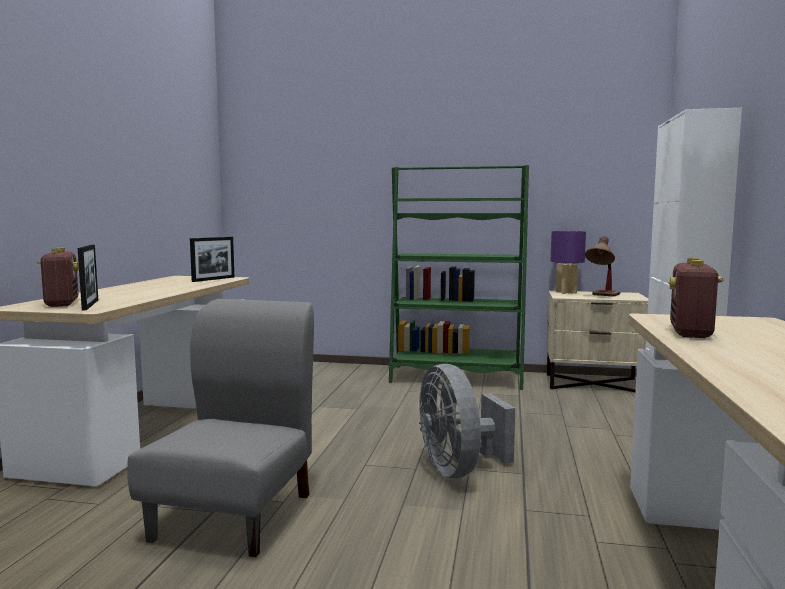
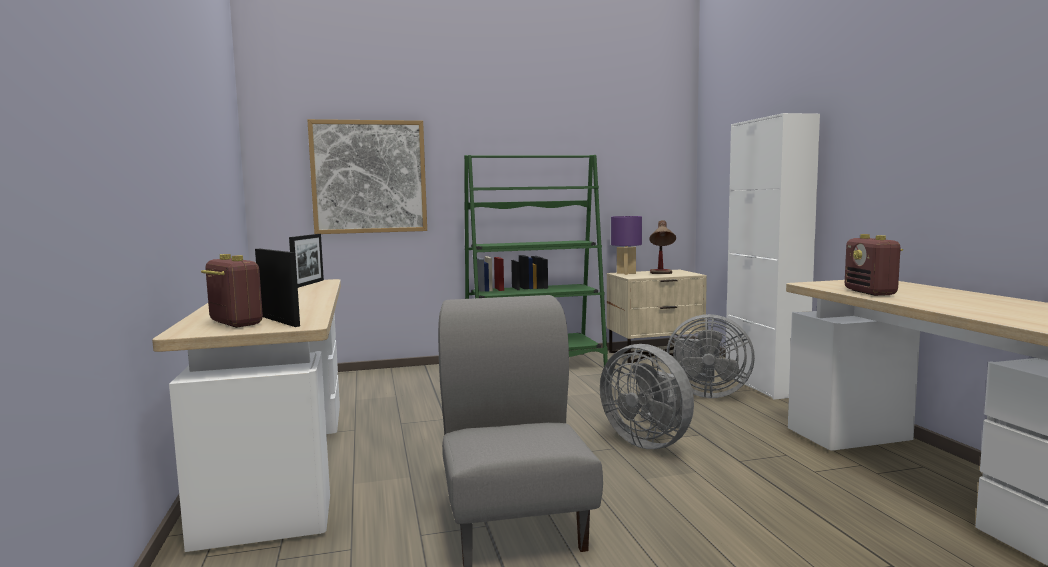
camera: 25 degrees left, 0 degrees up
(318, 188) = (369, 177): none -> picture
(591, 432) = (705, 393): none -> grey fan

